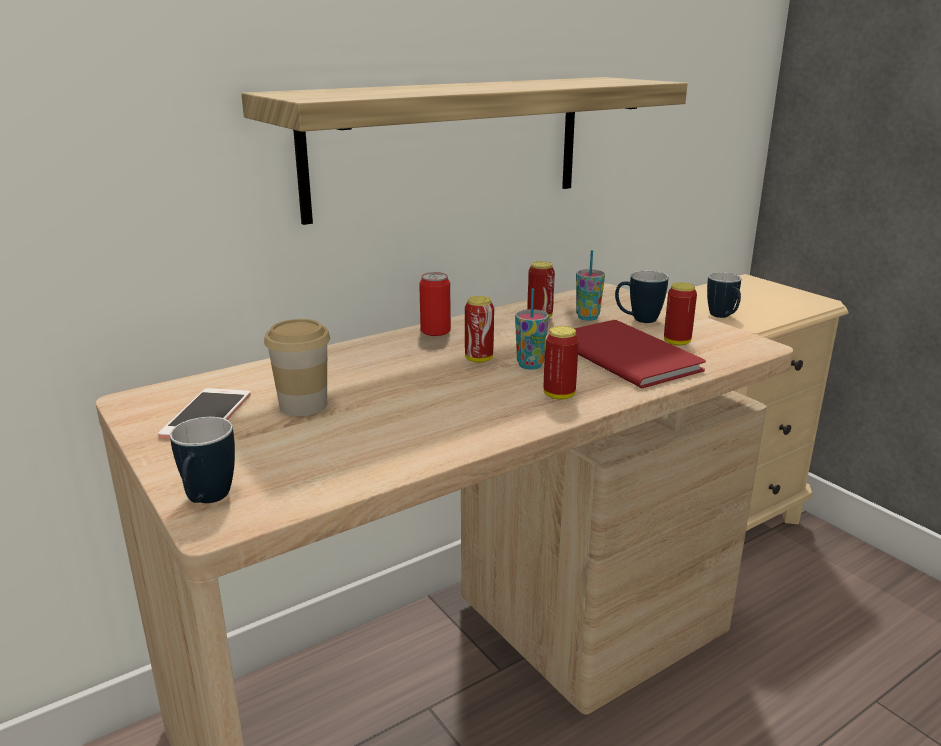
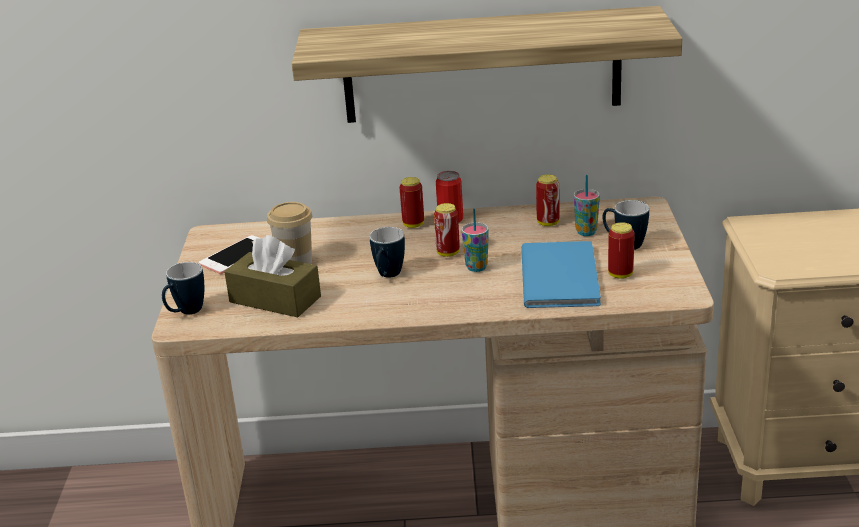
camera: 35 degrees right, 5 degrees up
(328, 451) = (275, 299): none -> brown tissue box
(559, 395) = (461, 298): can -> can (413, 224)
(626, 354) = (562, 275): red book -> blue book
(723, 317) = (768, 255): mug -> mug (388, 276)

